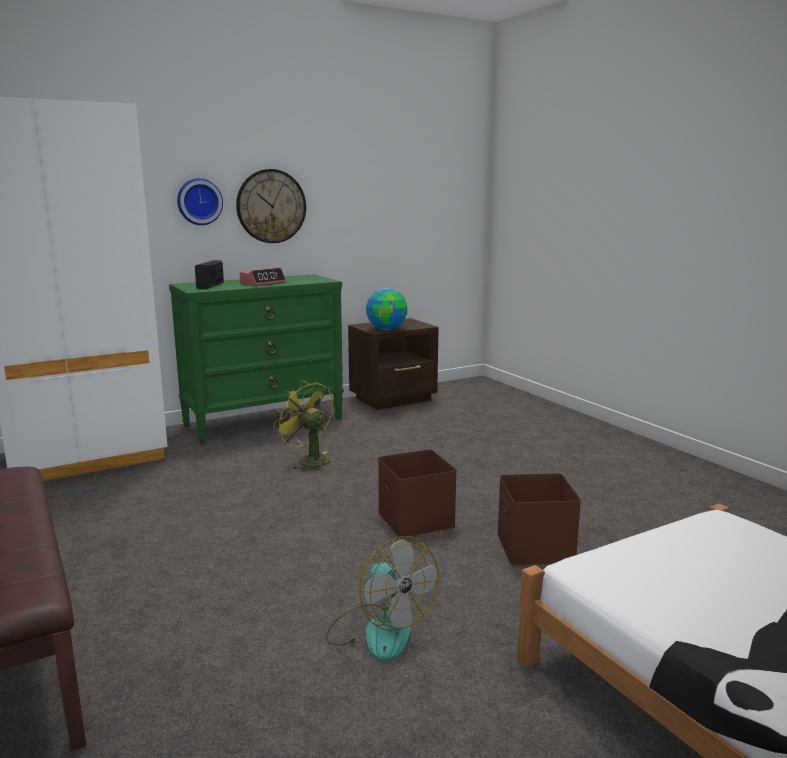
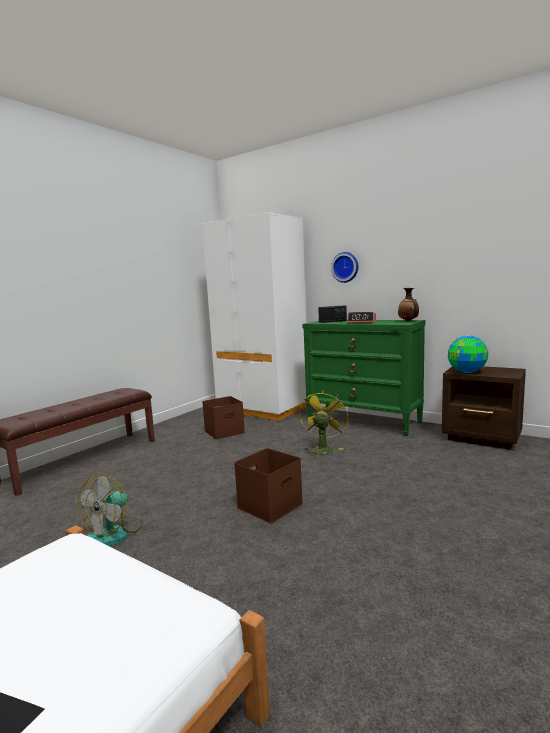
camera: 65 degrees right, 5 degrees down
(271, 206) = (394, 268): wall clock -> none
(310, 277) = (408, 321): none -> vase
(533, 546) = (265, 567): brown storage box -> brown storage box (224, 431)

